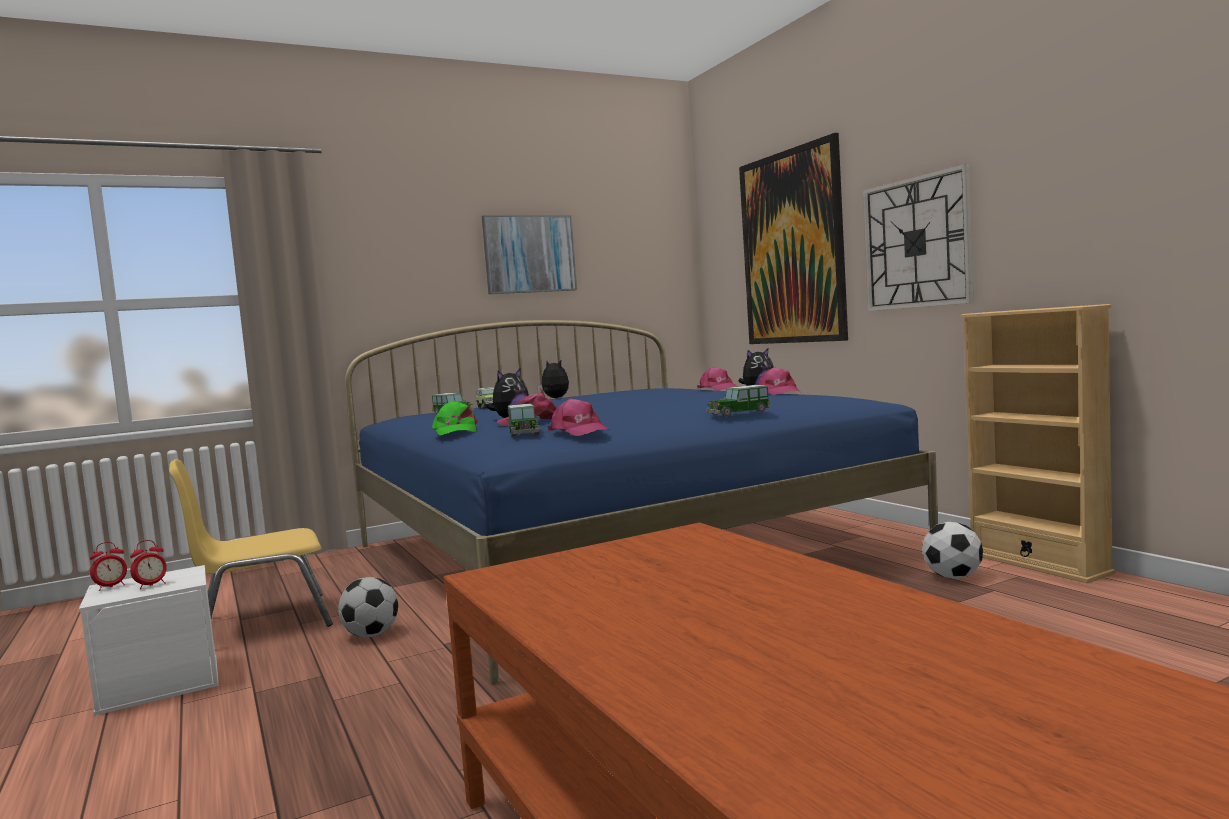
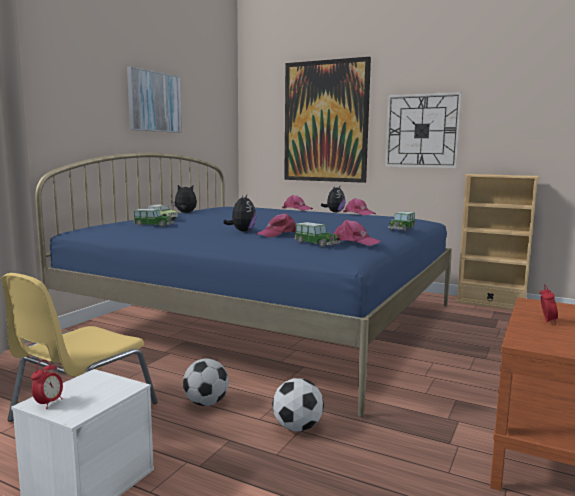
camera: 35 degrees left, 5 degrees up
(151, 585) = (94, 394): alarm clock -> alarm clock (547, 322)
(455, 431) = (238, 241): green cap -> none
(953, 577) = (470, 315): football -> football (297, 427)

